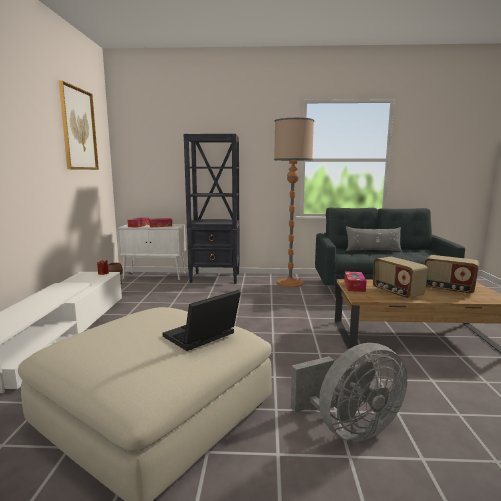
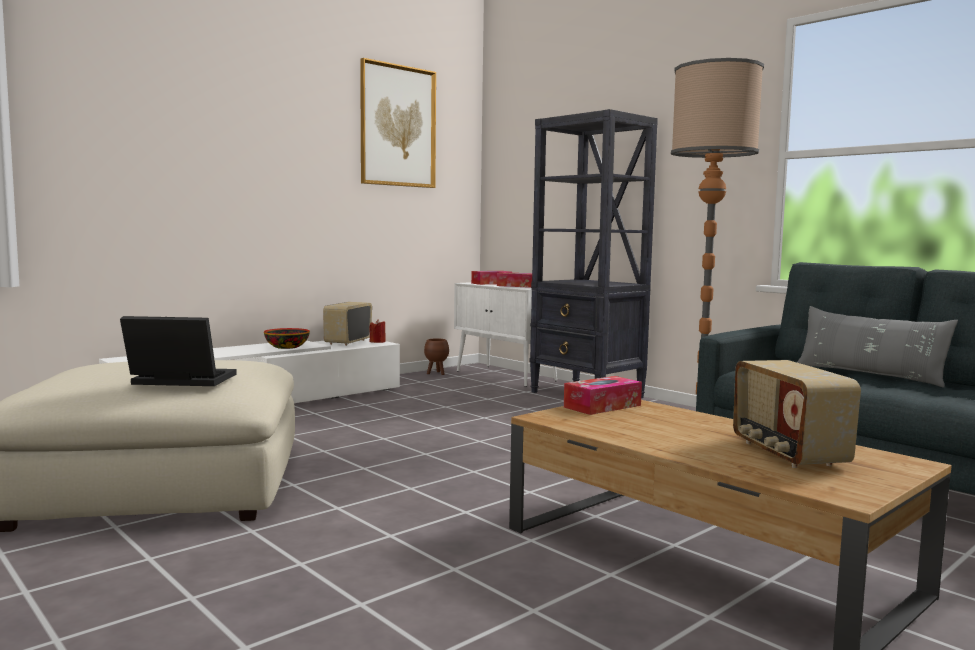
camera: 45 degrees right, 5 degrees down
(67, 291) = (287, 347): none -> bowl
(349, 428) = (263, 582): grey fan -> none
(396, 293) = (642, 429): radio -> radio (347, 342)

